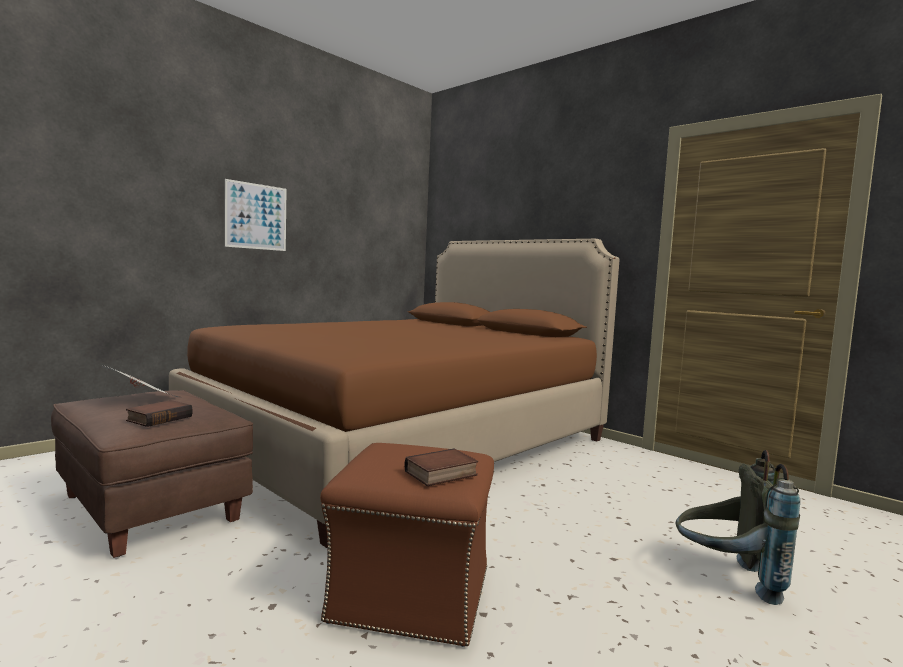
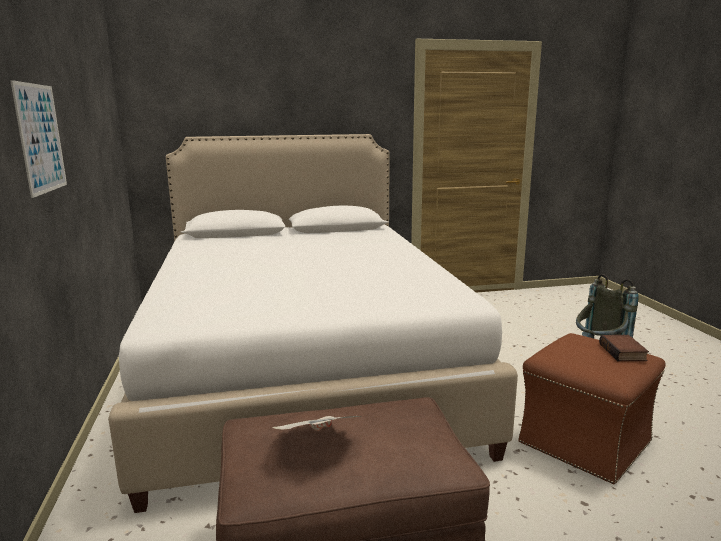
camera: 55 degrees left, 10 degrees up
(159, 418) = (417, 436): book -> none
(404, 443) = (302, 370): brown bed -> white bed

